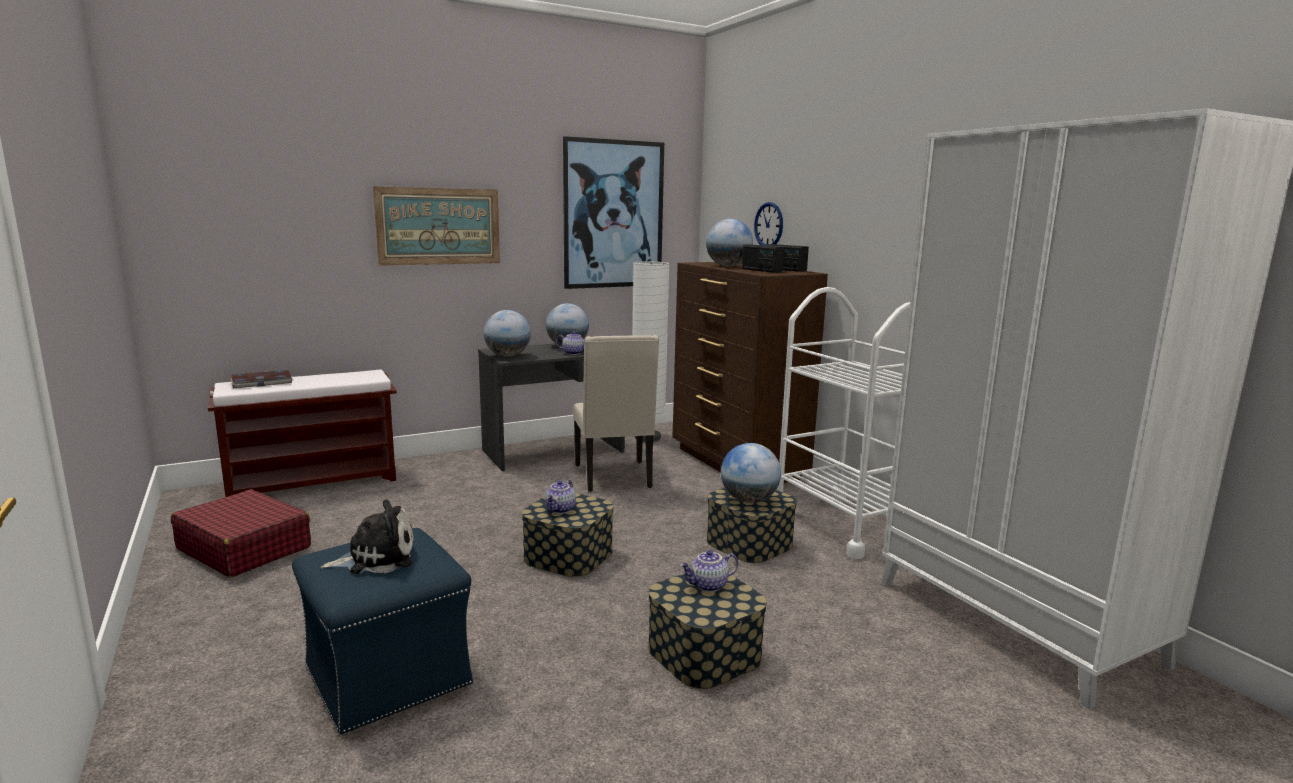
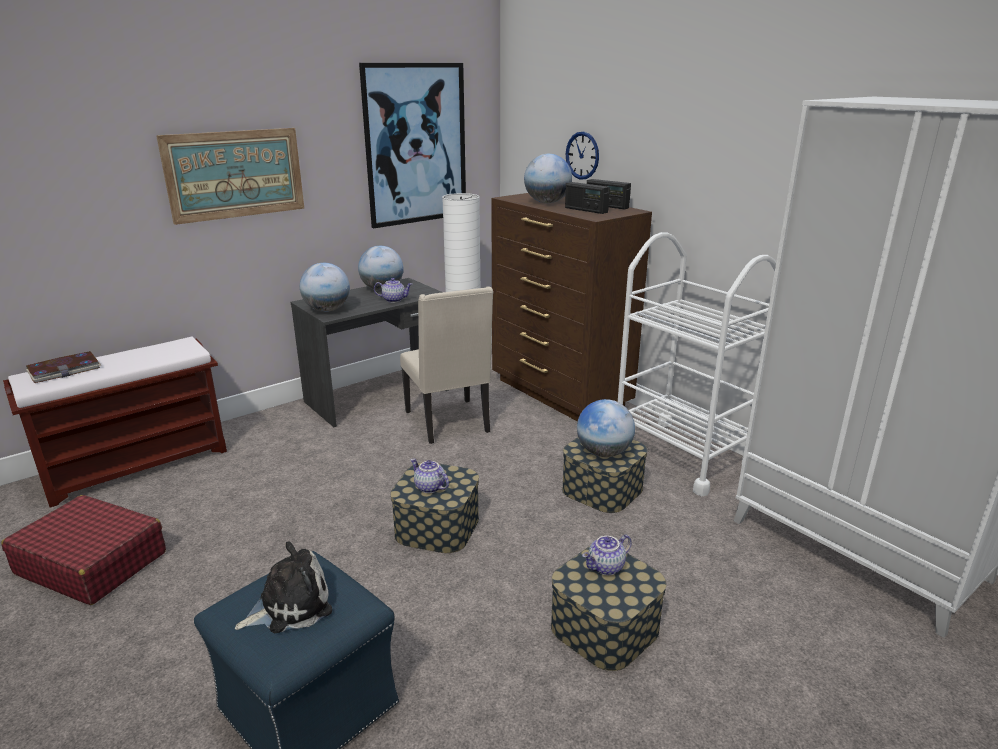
camera: 10 degrees left, 10 degrees up
(561, 510) = (429, 487): teapot -> teapot turned 120 degrees clockwise

